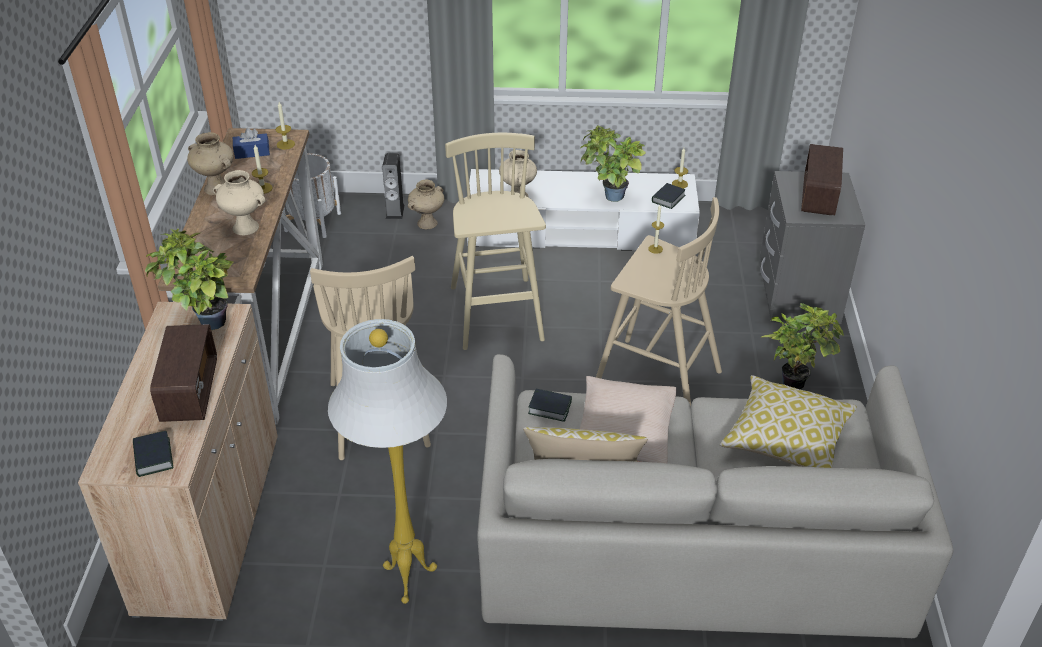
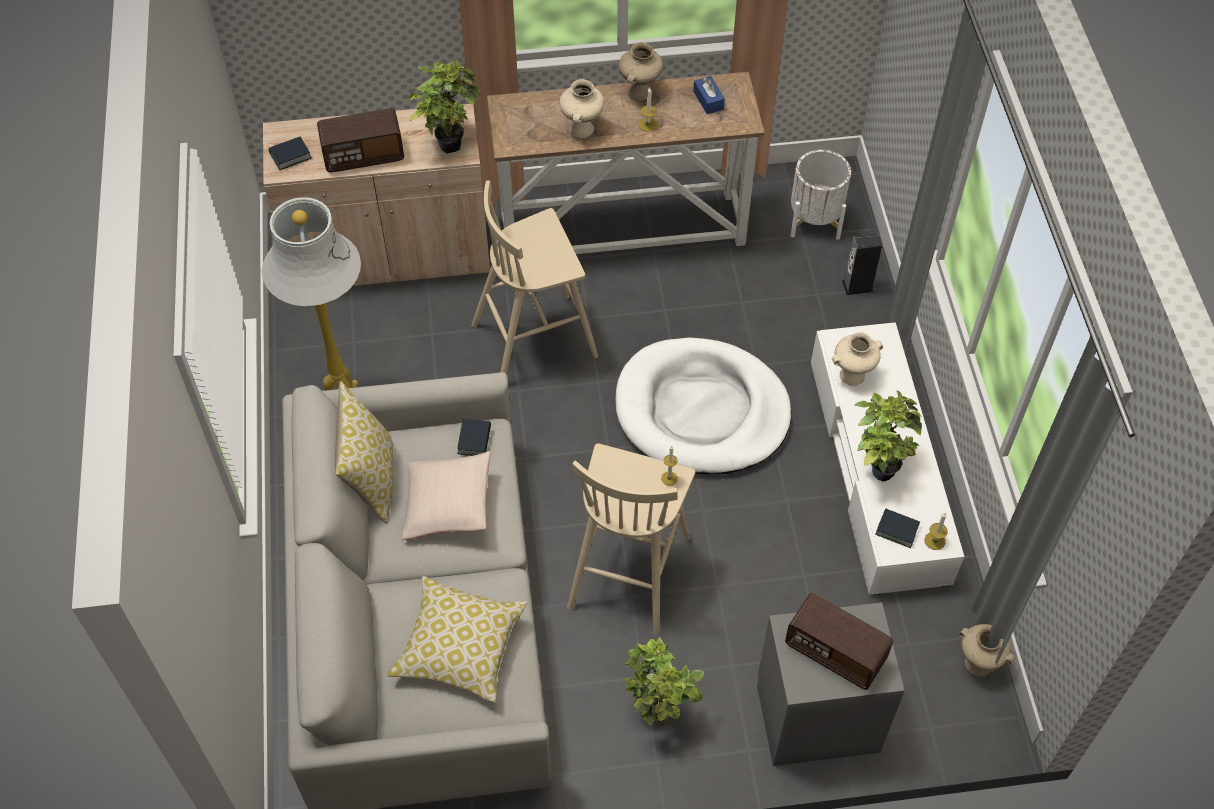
camera: 80 degrees right, 15 degrees up
(285, 144) = (730, 121): candle -> none
(427, 224) = (844, 320): beige vase -> beige vase (977, 664)
(497, 315) = (701, 411): beige stool -> white dog bed
(818, 197) = (835, 652): radio -> radio turned 150 degrees counterclockwise

